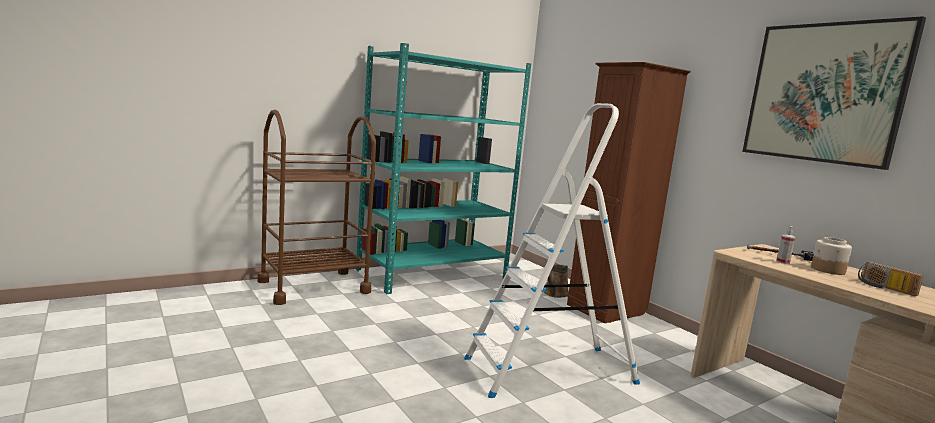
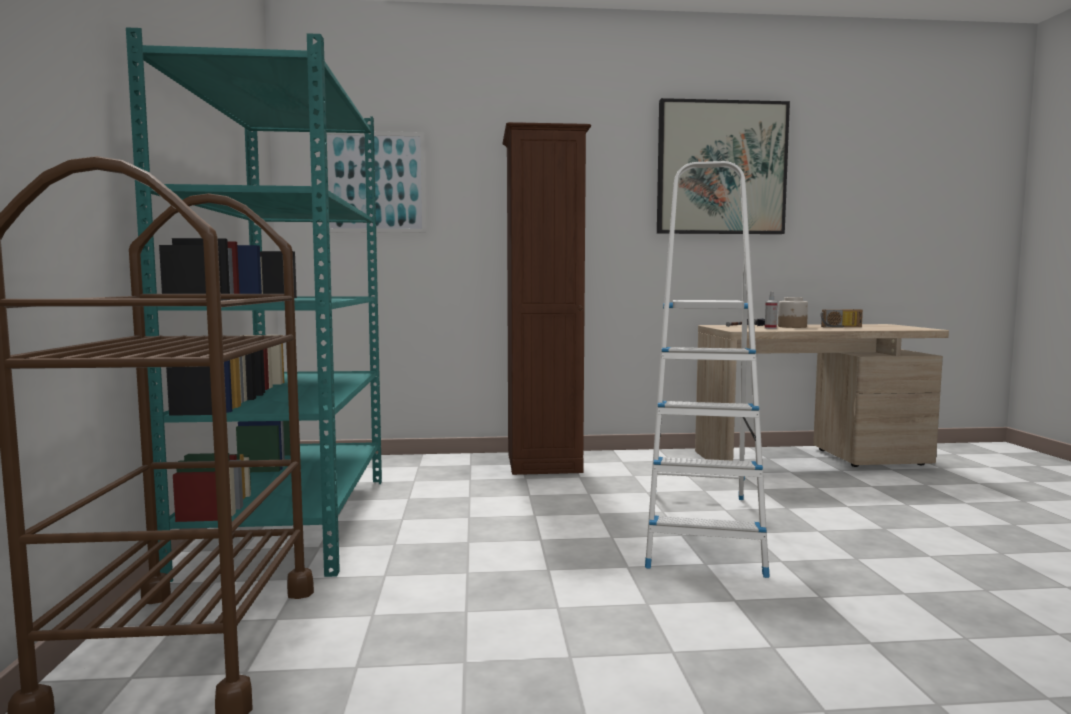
camera: 60 degrees left, 5 degrees down
(555, 294) = (471, 472): brown watering can -> none
(570, 98) = (375, 182): none -> picture

